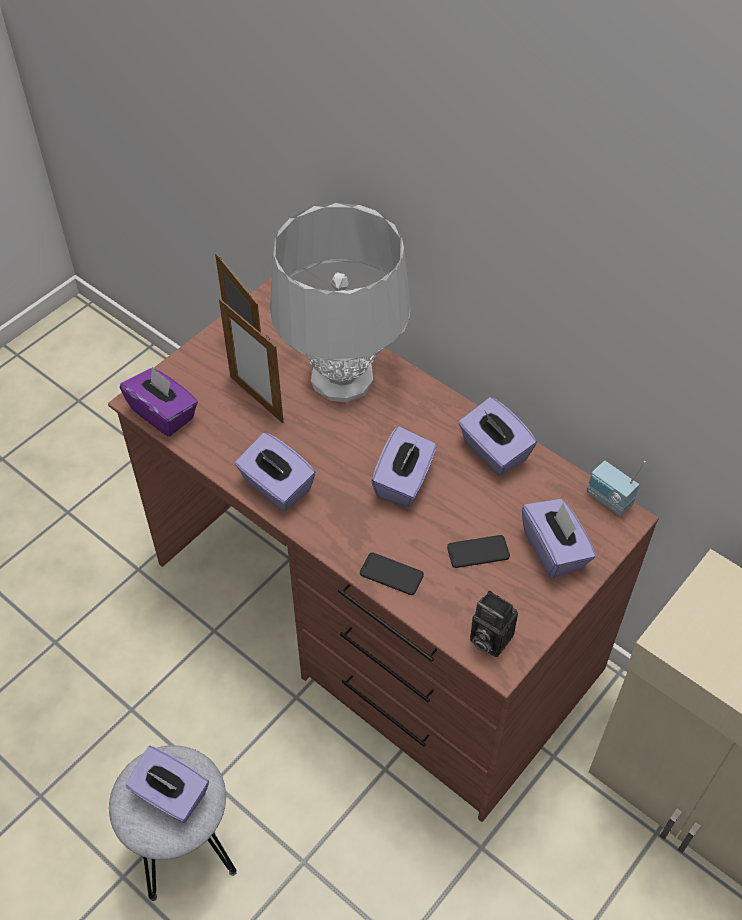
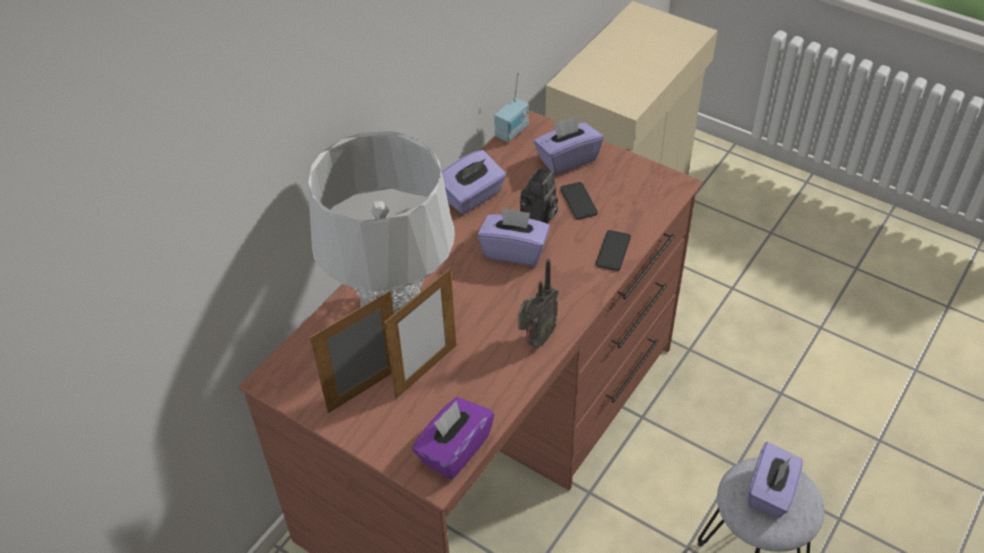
camera: 95 degrees left, 5 degrees down
(276, 487) = (535, 339): purple tissue box -> radio
(488, 638) = (657, 192): camera -> camera (539, 218)

